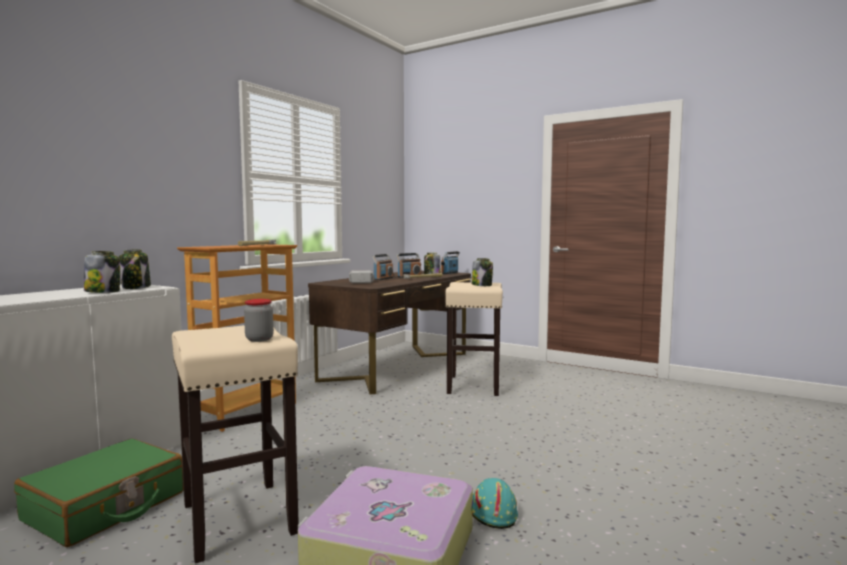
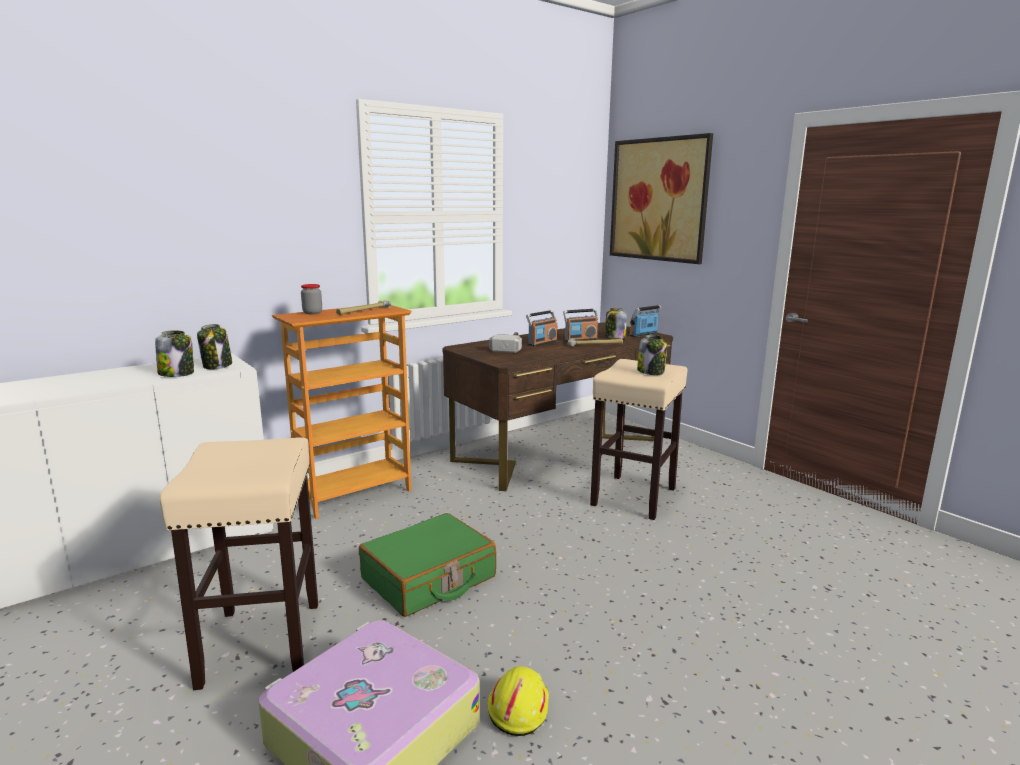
camera: 20 degrees right, 10 degrees up
(106, 507) = (163, 597): green suitcase -> green suitcase (429, 579)
(259, 339) = (254, 475): jar -> jar (312, 313)
(448, 177) = (659, 200): none -> picture
(491, 513) = (518, 707): turquoise hard hat -> yellow hard hat

